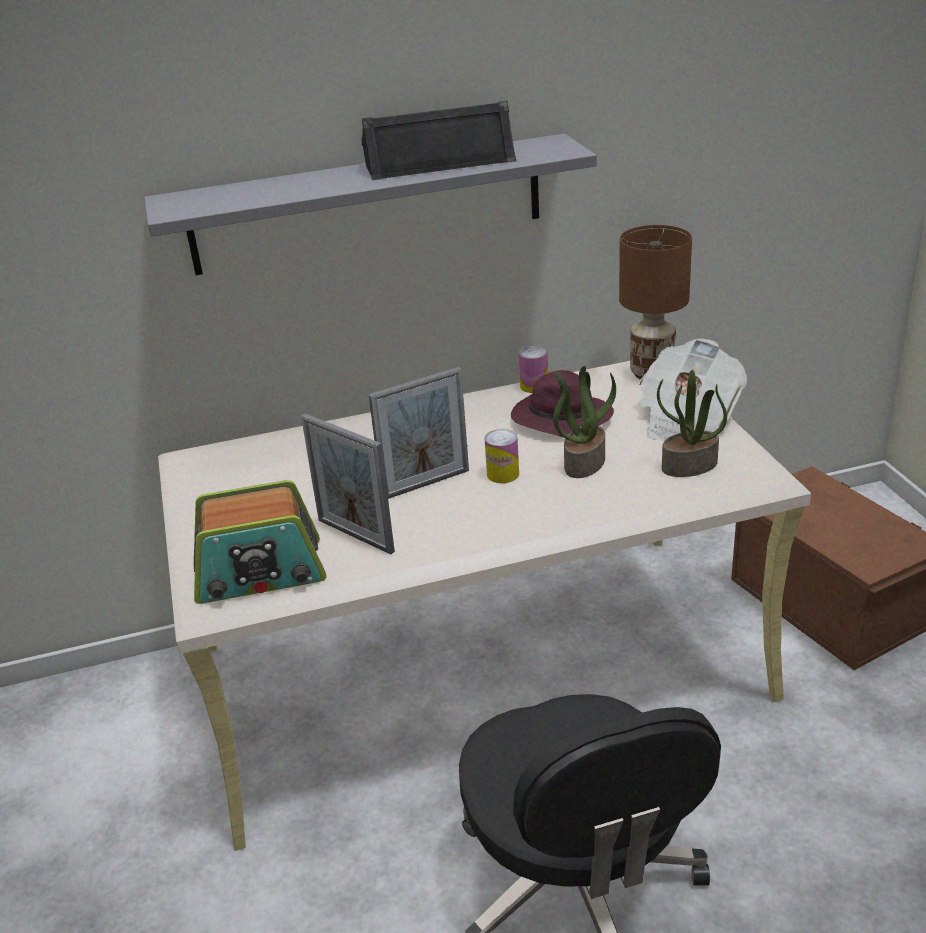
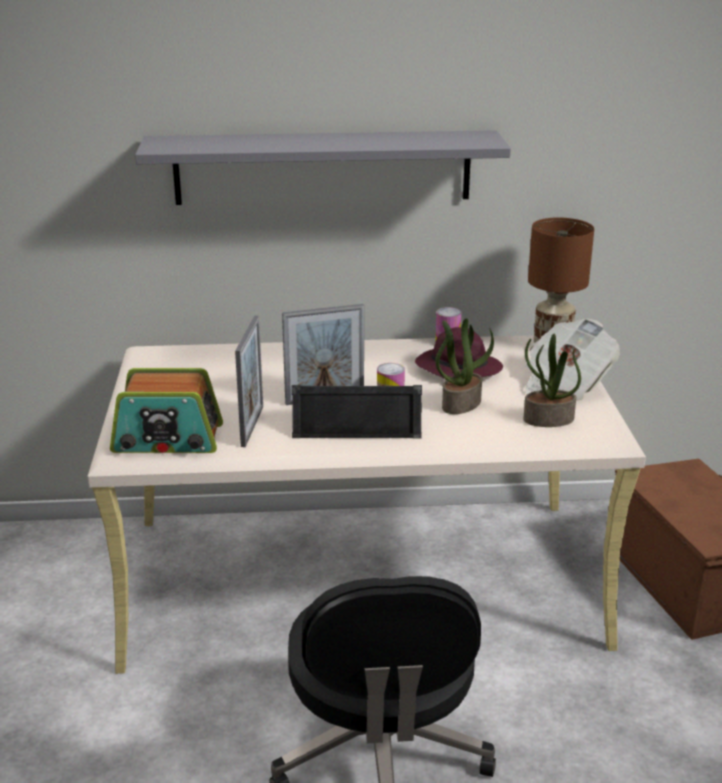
camera: 10 degrees right, 5 degrees down
(355, 536) = (252, 426): picture frame -> picture frame turned 135 degrees counterclockwise
(438, 161) = (381, 138): black speaker -> black speaker (356, 424)

